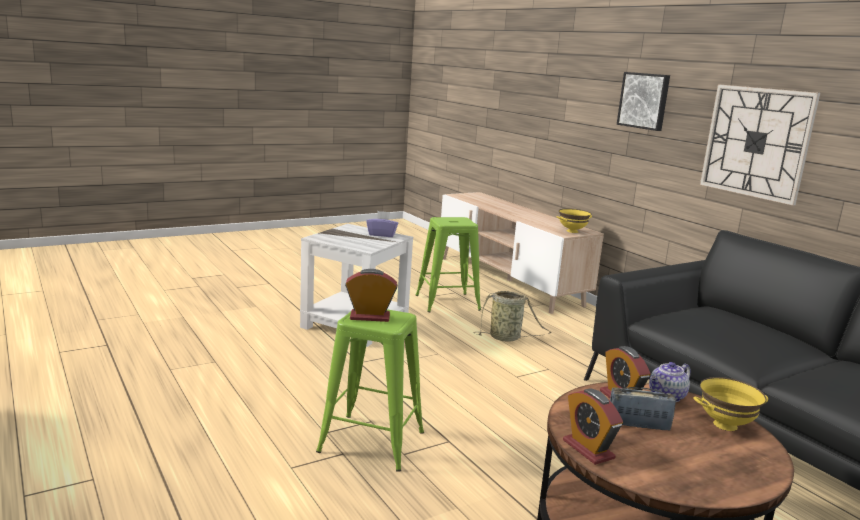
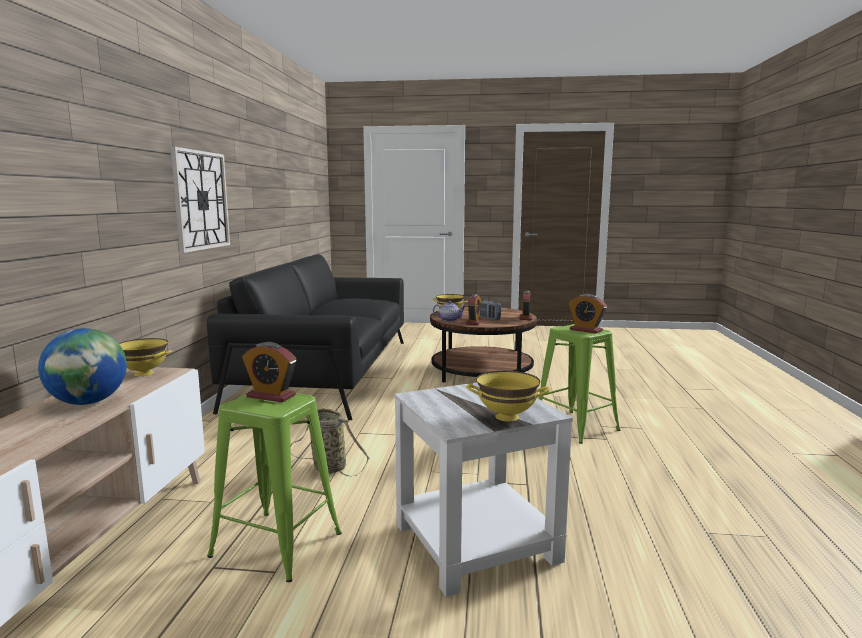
camera: 140 degrees left, 5 degrees down
(334, 233) = (506, 417): none -> yellow bowl
(382, 234) = (434, 403): purple tissue box -> none
(458, 222) = (271, 396): none -> alarm clock
(534, 219) = (88, 402): none -> globe
(644, 101) = (109, 167): picture -> none

